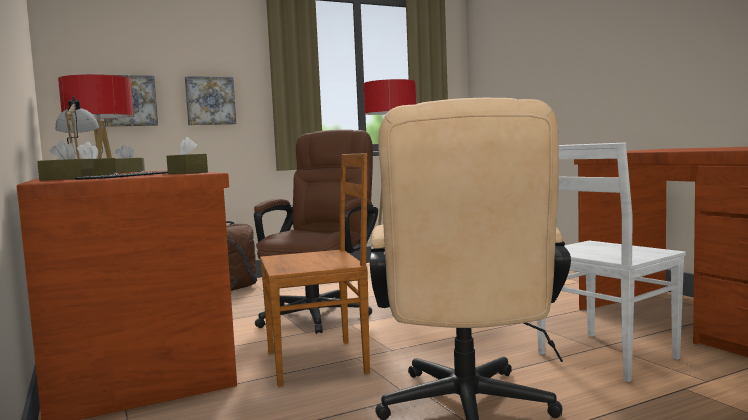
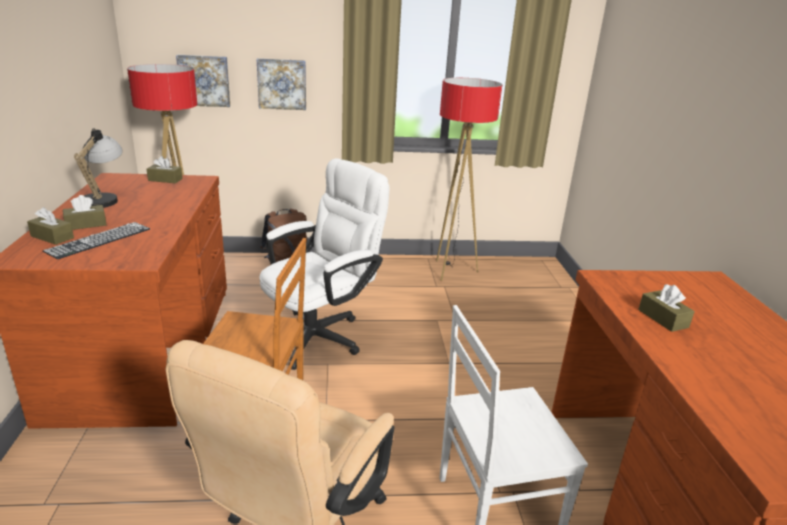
camera: 20 degrees right, 20 degrees up
(187, 173) = (147, 246): brown tissue box -> brown tissue box (663, 318)
(320, 312) = (321, 334): brown office chair -> white office chair

